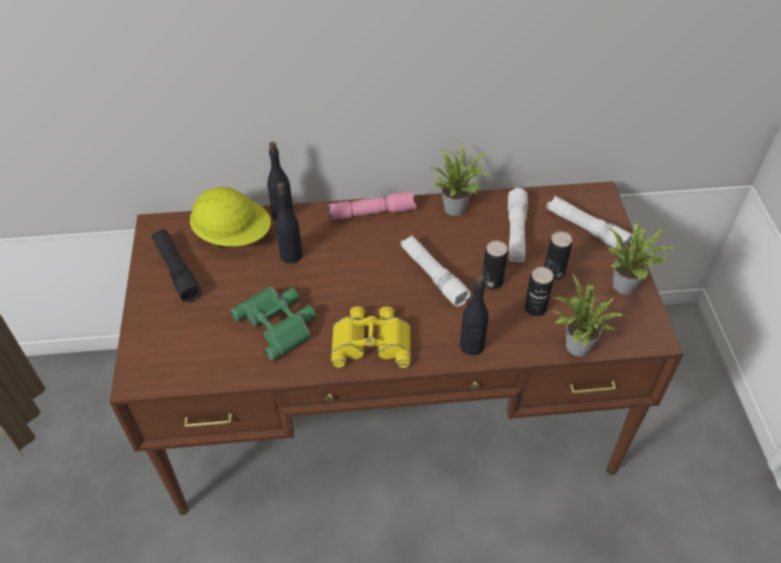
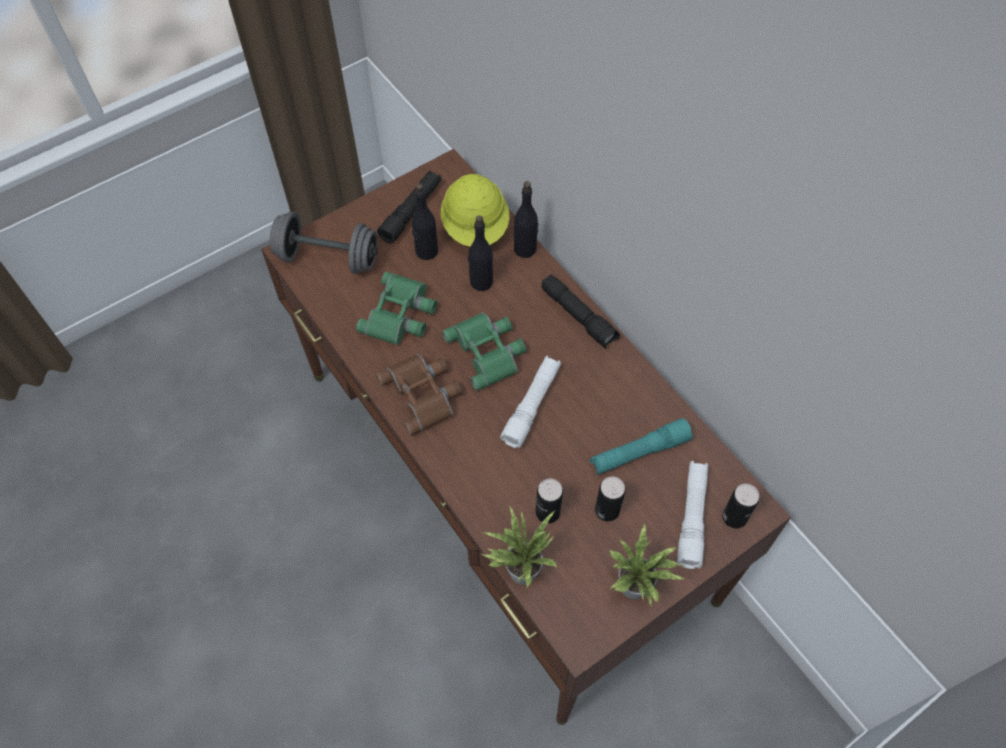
camera: 60 degrees right, 10 degrees up
(170, 351) = (328, 258): none -> grey dumbbell
(362, 280) = (488, 351): none -> green binoculars
(372, 341) = (424, 393): yellow binoculars -> brown binoculars
(373, 212) = (579, 316): pink flashlight -> black flashlight
(456, 206) = (638, 382): potted plant -> none
(471, 346) = (466, 477): black bottle -> black bottle (426, 251)
(492, 282) = (557, 459): can -> can (734, 517)
(516, 232) = (639, 452): white flashlight -> turquoise flashlight

